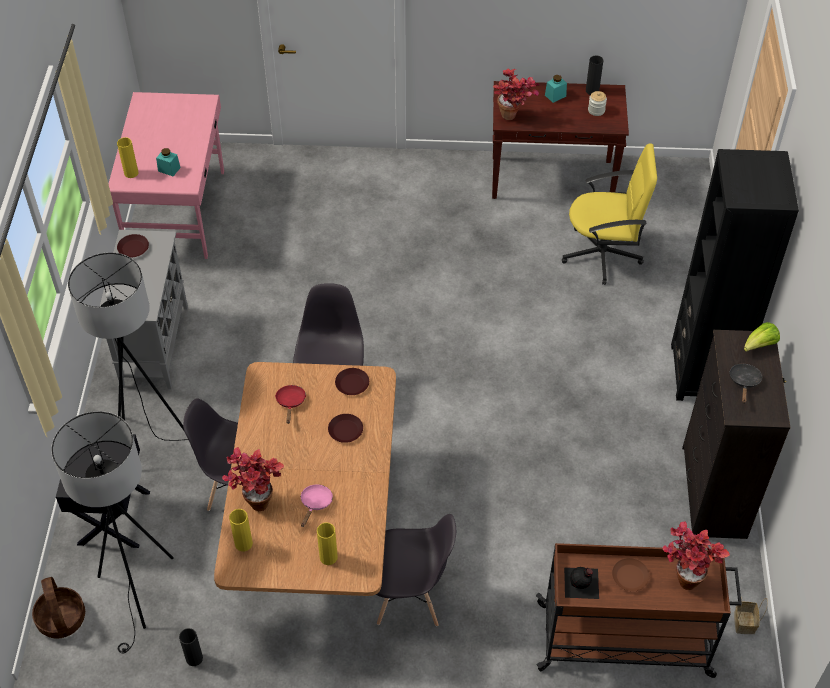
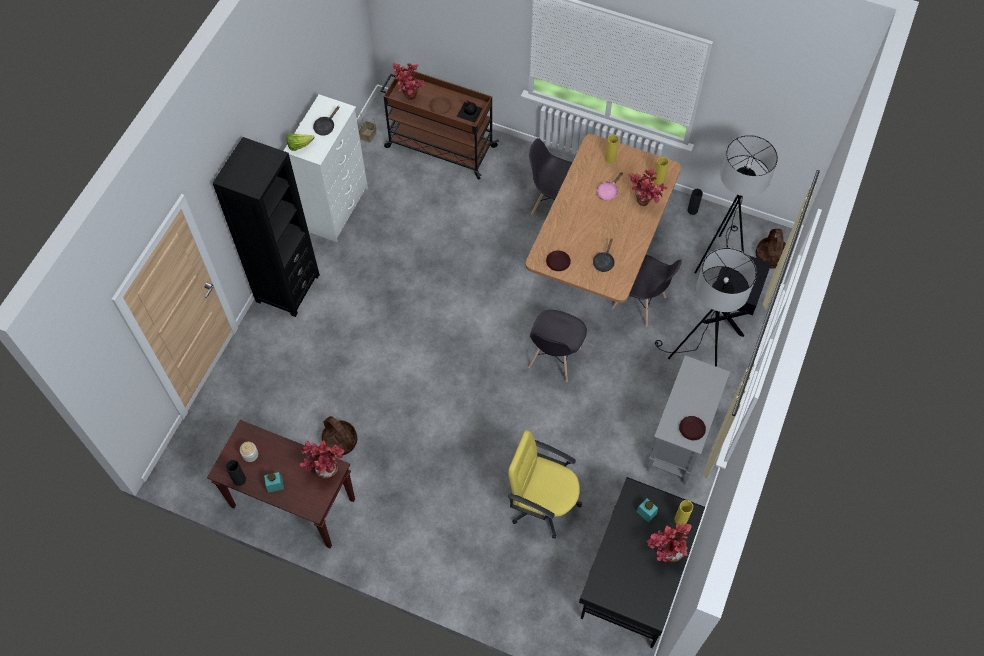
camera: 160 degrees left, 10 degrees up
(142, 143) = (664, 554): none -> potted plant
(178, 211) = (633, 580): pink desk -> black desk
(291, 402) = (604, 262): red frying pan -> black frying pan
(346, 430) = (573, 231): brown plate -> none
(538, 241) = (340, 441): none -> basket
(603, 254) = (296, 410): yellow office chair -> yellow office chair (542, 503)
(712, 493) = (337, 208): black dresser -> white dresser

